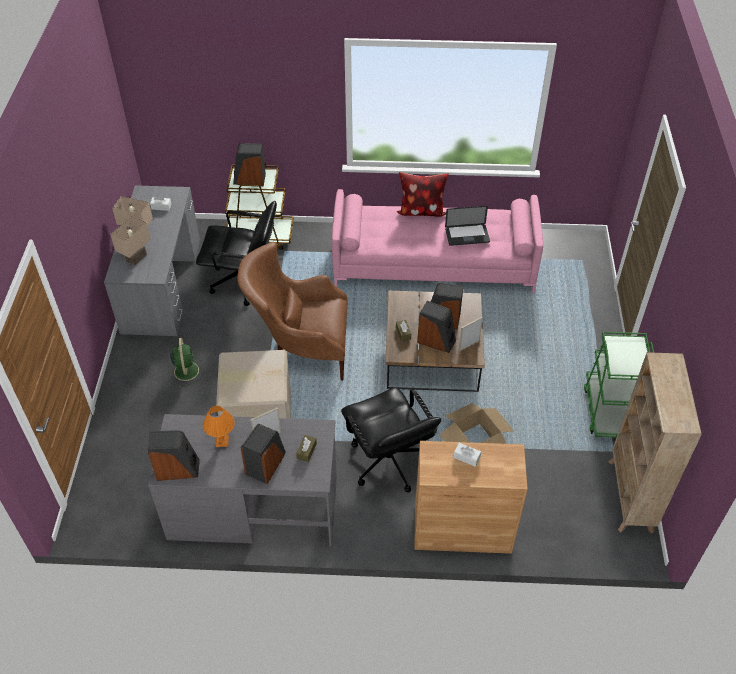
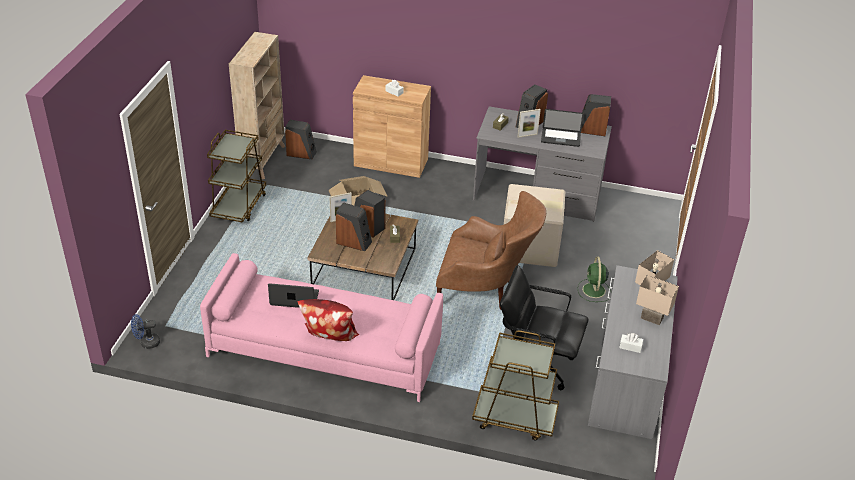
camera: 170 degrees left, 10 degrees down
(221, 441) = (560, 138): orange table lamp -> laptop
(249, 179) = (526, 357): speaker -> speaker (301, 153)
(388, 462) = (430, 203): black office chair -> none
(585, 243) = (146, 343): none -> blue fan
(609, 411) = (239, 206): green cart -> brown cart

